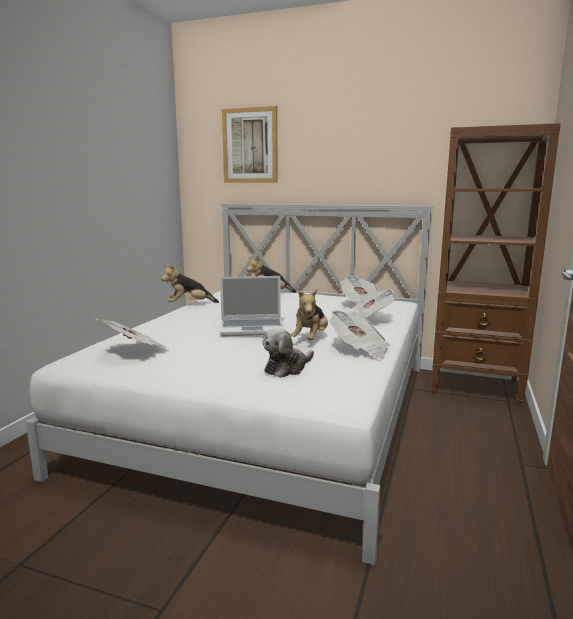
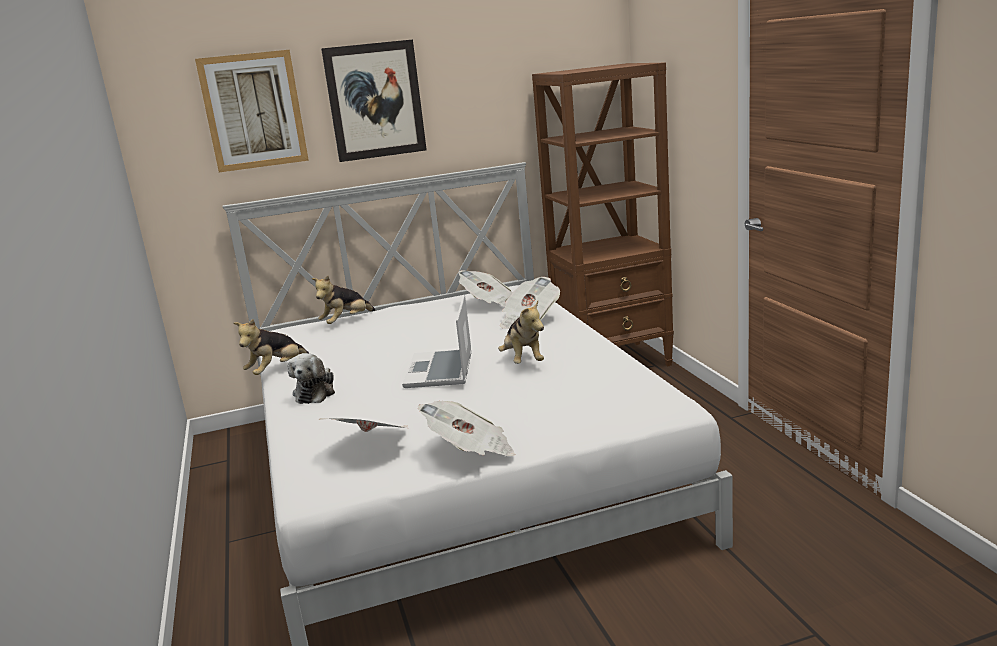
camera: 35 degrees left, 5 degrees up
(252, 328) = (440, 371): laptop -> laptop turned 135 degrees clockwise
(287, 368) = (565, 398): plush toy -> plush toy (316, 393)
(327, 146) = (375, 101): none -> picture
(359, 350) = (587, 355): newspaper -> newspaper (471, 451)

